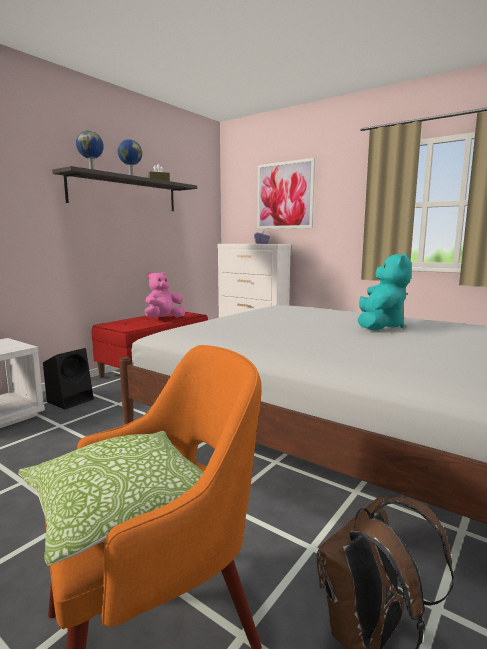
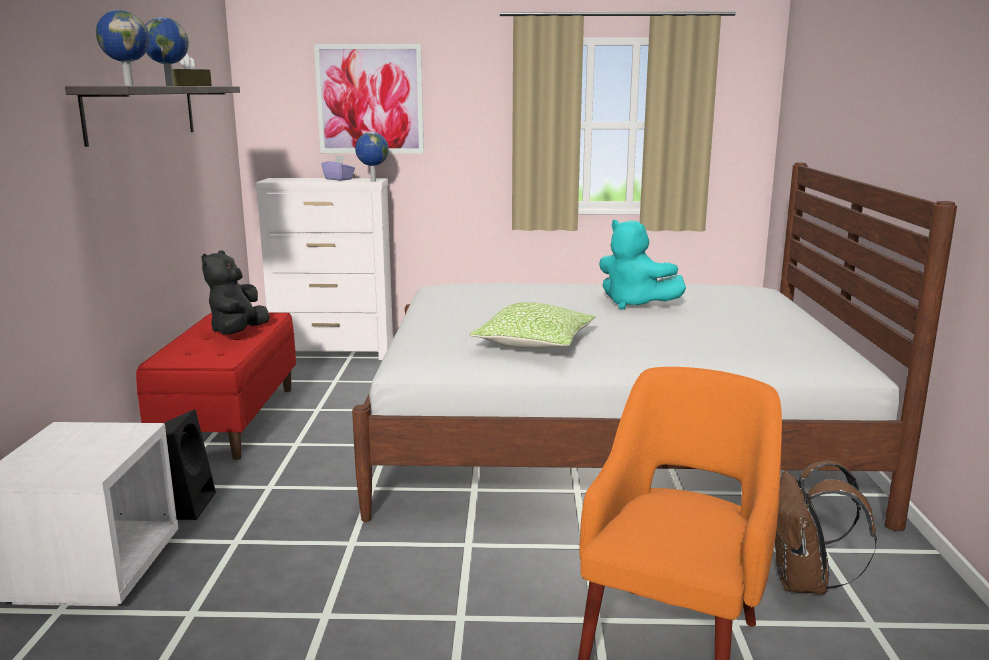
camera: 35 degrees left, 5 degrees up
(121, 507) = (685, 531): pillow -> pillow (534, 343)
(164, 319) = (238, 332): pink plush toy -> black plush toy
(275, 243) = (372, 181): none -> globe
(379, 326) = (634, 304): turquoise plush toy -> turquoise plush toy turned 150 degrees clockwise

